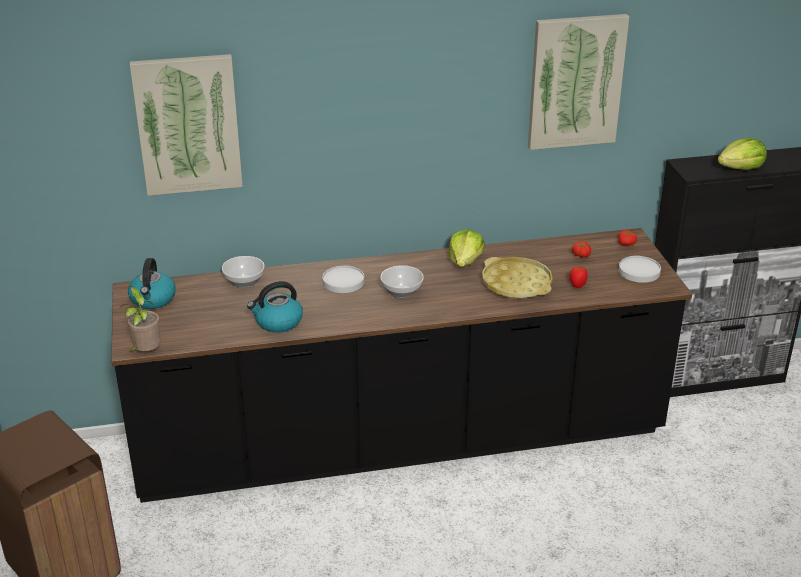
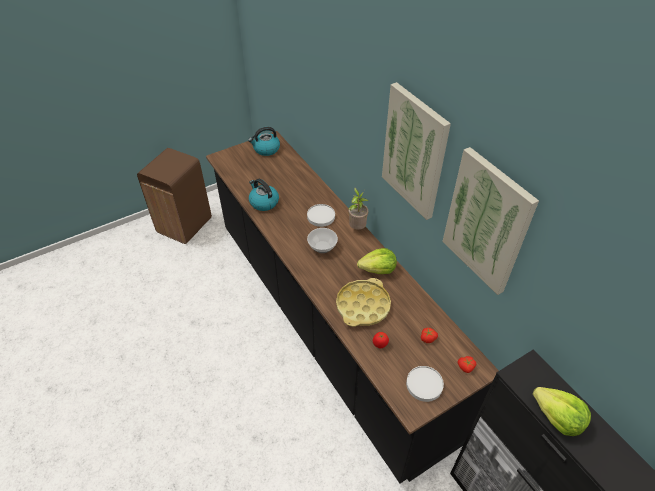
camera: 70 degrees right, 15 degrees up
(146, 353) = (216, 164): potted plant -> potted plant (357, 227)
(188, 124) = (302, 68): picture -> picture (415, 152)
(243, 281) = (300, 175): bowl -> none

